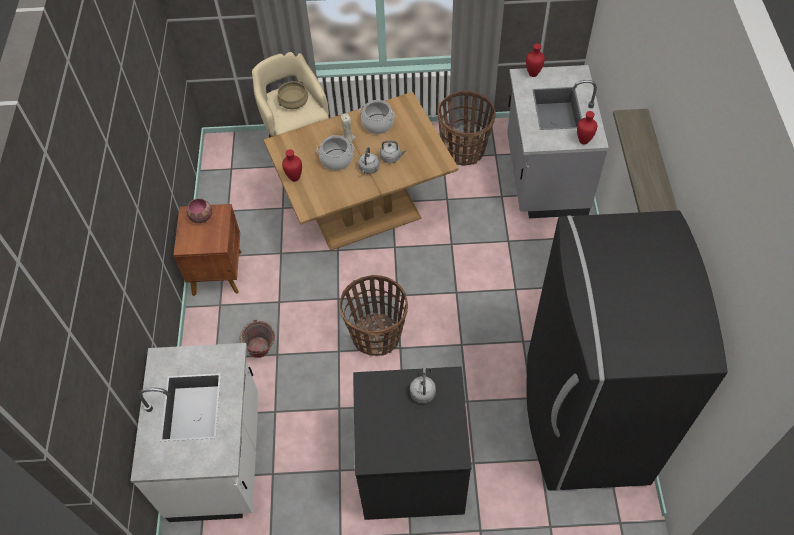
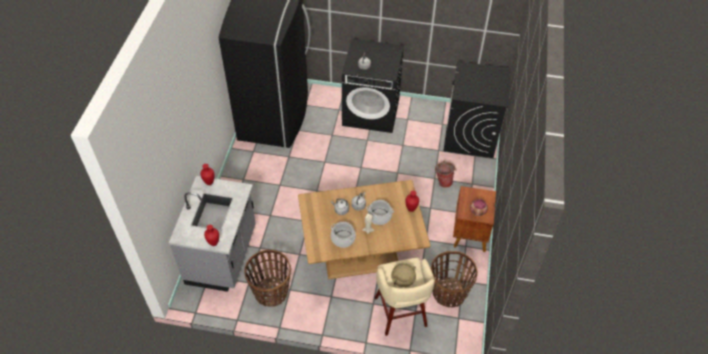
camera: 170 degrees left, 5 degrees down
(219, 458) = (470, 135): white counter -> black washing machine
(376, 335) = (373, 176): basket -> basket (448, 293)
(658, 171) = (205, 80): shelf -> none

